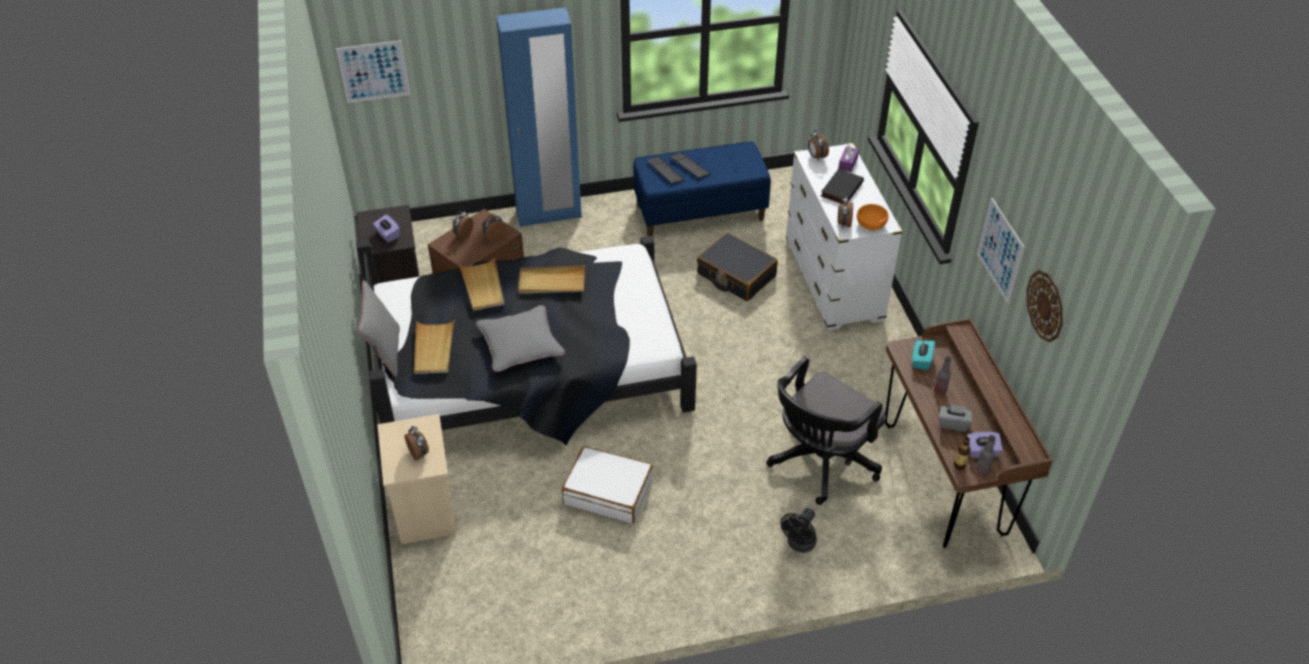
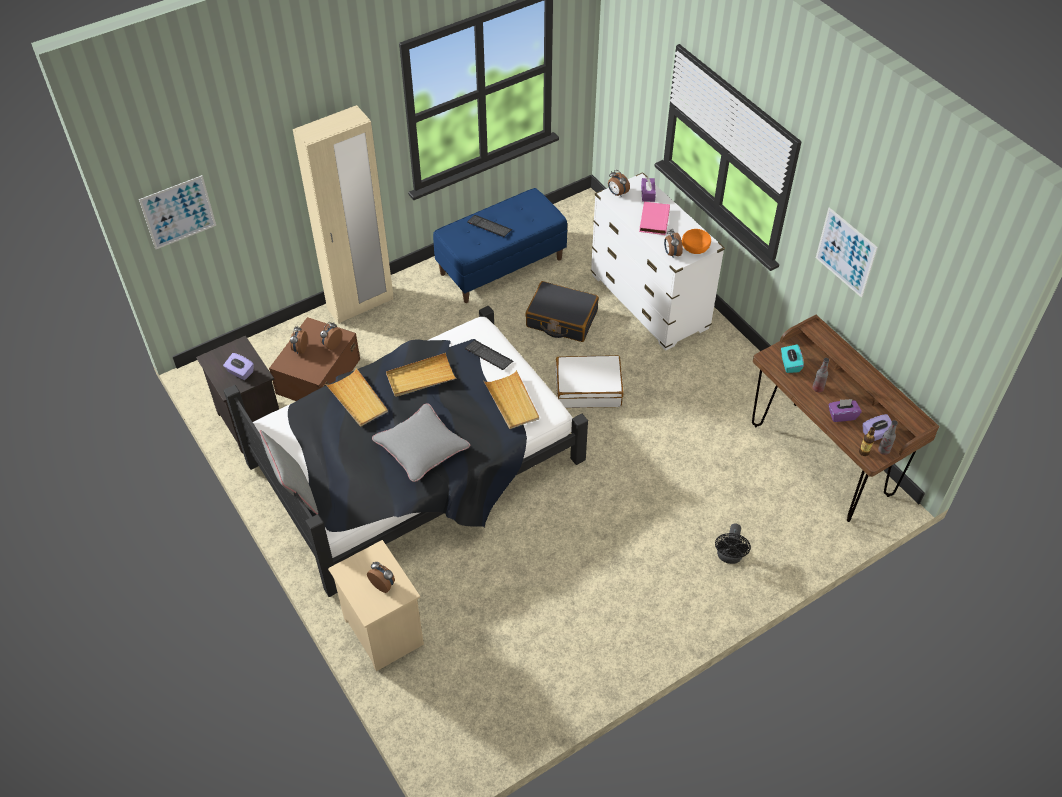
camera: 20 degrees left, 5 degrees up
(433, 349) = (341, 476): beige tray -> beige tray (512, 402)
(548, 215) = (360, 304): blue wardrobe -> beige wardrobe
(608, 492) = (543, 560): white suitcase -> white suitcase (588, 388)
(665, 171) = (469, 237): keyboard -> keyboard (488, 355)
(819, 463) = (713, 477): black office chair -> none
(840, 189) = (653, 220): black book -> pink book
(953, 424) = (842, 415): grey tissue box -> purple tissue box
(1045, 305) = (911, 296): wall clock -> none

